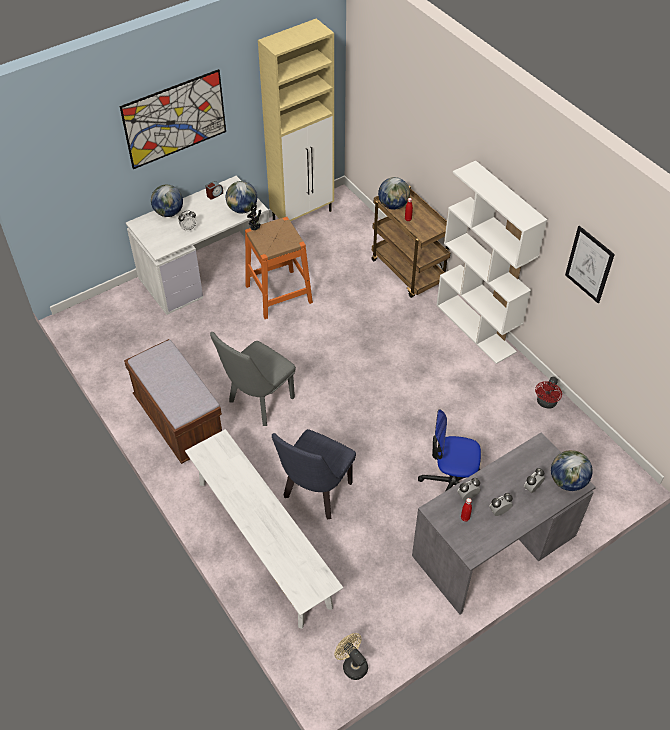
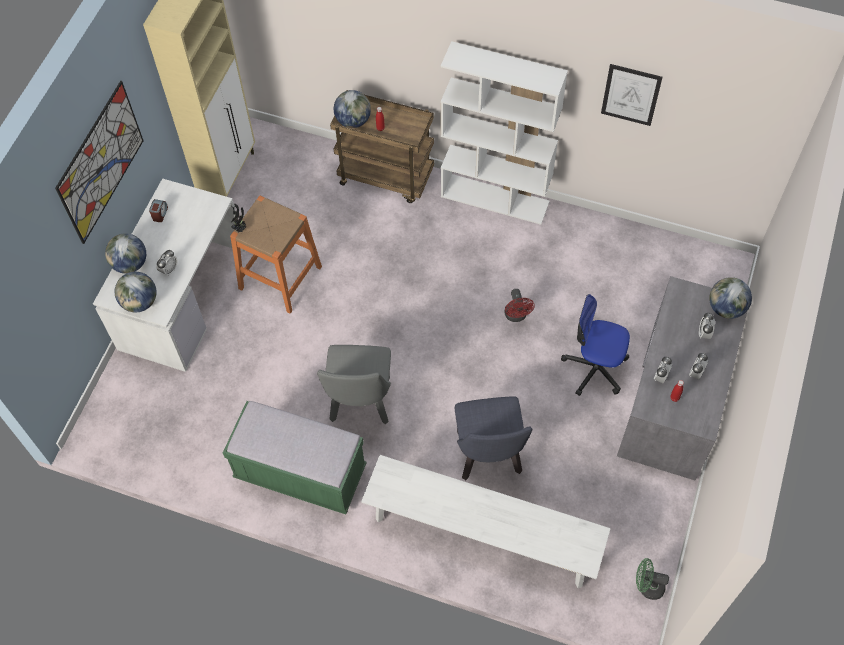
camera: 35 degrees left, 10 degrees up
(179, 421) = (300, 473): brown bench -> green bench
(242, 209) = (205, 214): globe -> globe (140, 302)
(352, 664) = (647, 586): beige fan -> green fan
(450, 484) = (594, 368): office chair -> office chair turned 45 degrees clockwise
(546, 403) = (612, 237): red fan -> red fan (516, 316)

